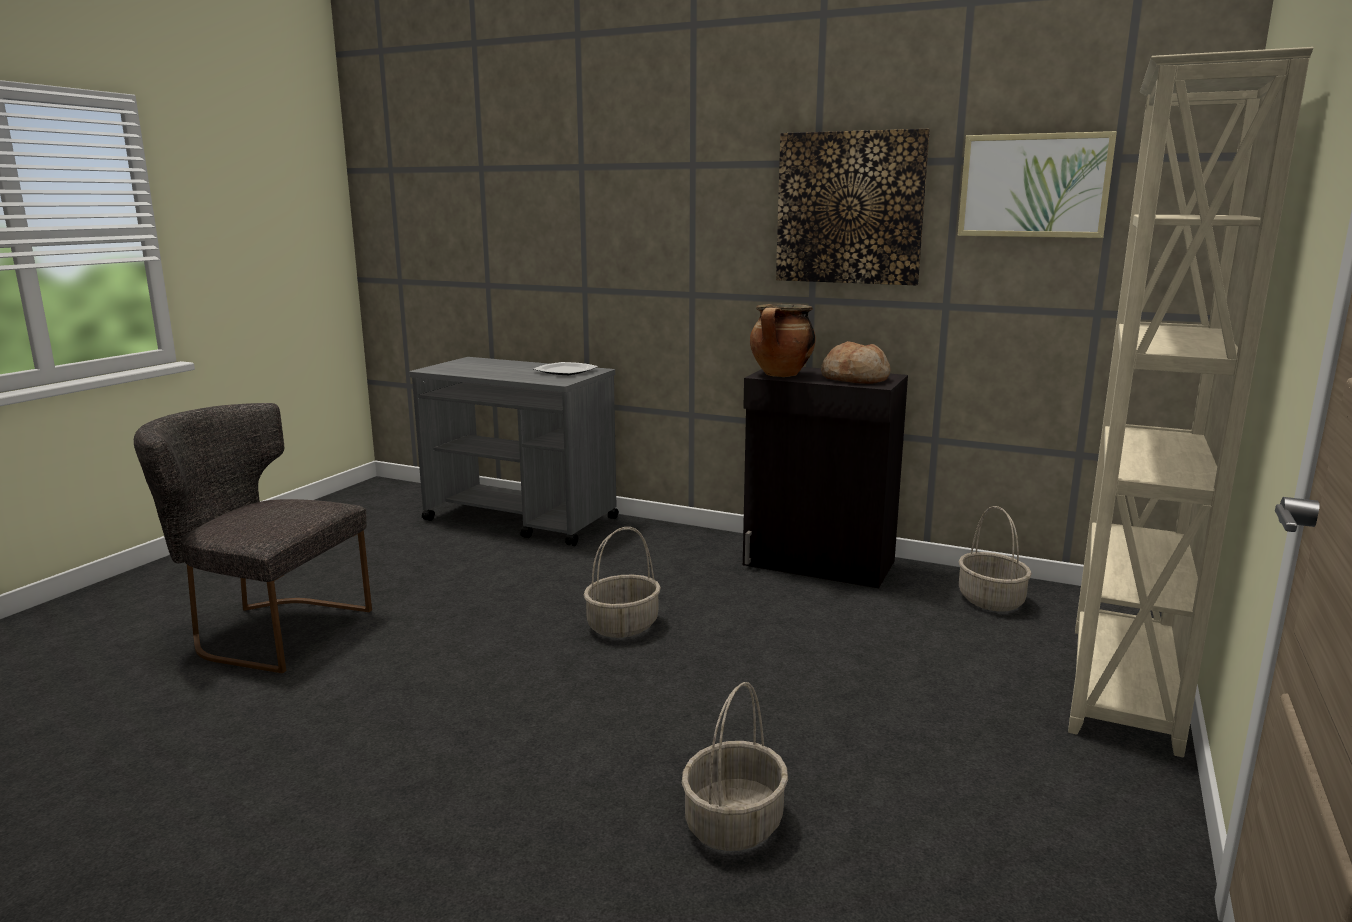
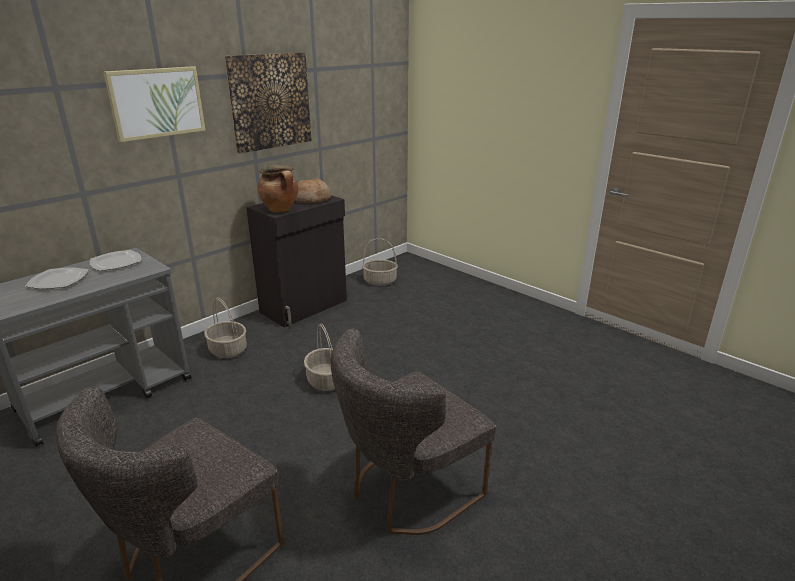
camera: 70 degrees left, 10 degrees up
(380, 742) = (407, 491): none -> grey chair
(506, 367) = (59, 280): none -> plate
(734, 824) = (519, 386): basket -> basket (228, 350)
(1034, 186) = (347, 81): picture -> picture (157, 103)
(1119, 686) = (461, 283): beige bookcase -> none

